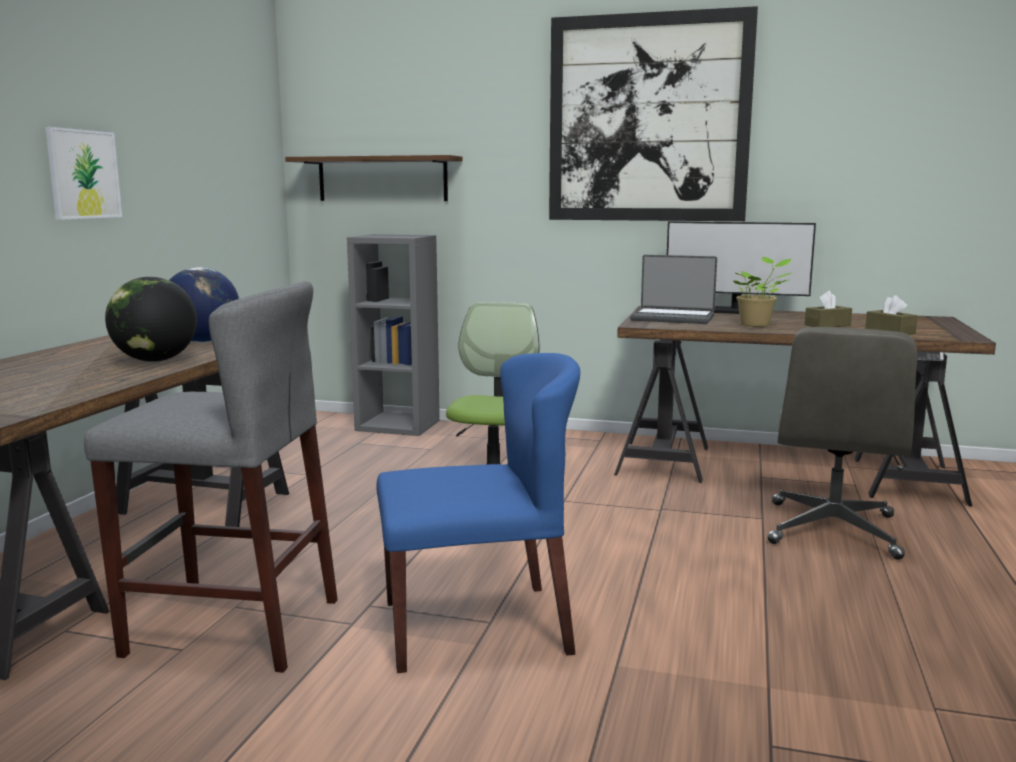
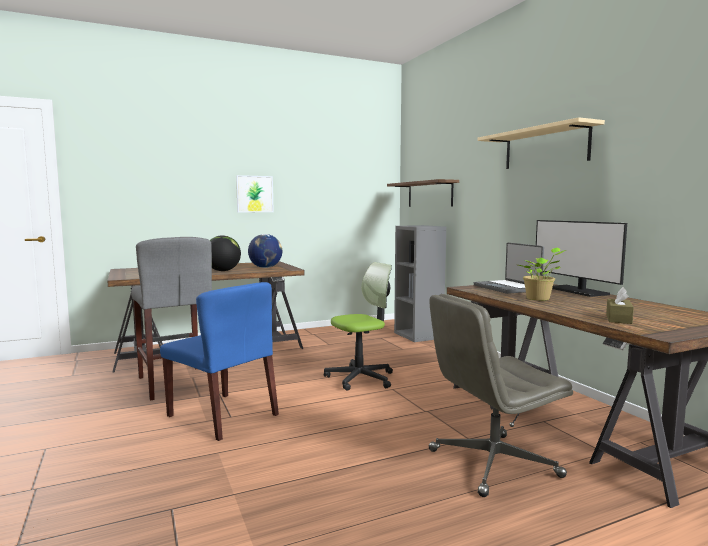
camera: 50 degrees right, 5 degrees down
(648, 119) = (545, 148): picture -> beige shelf
(827, 325) = (591, 307): brown tissue box -> none

